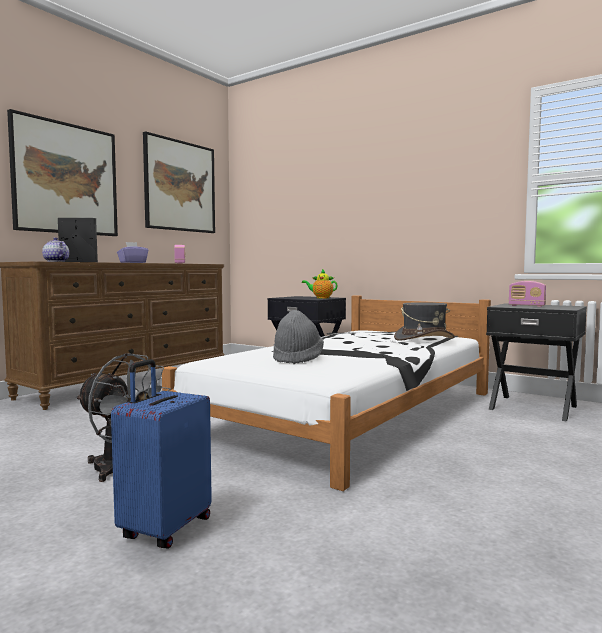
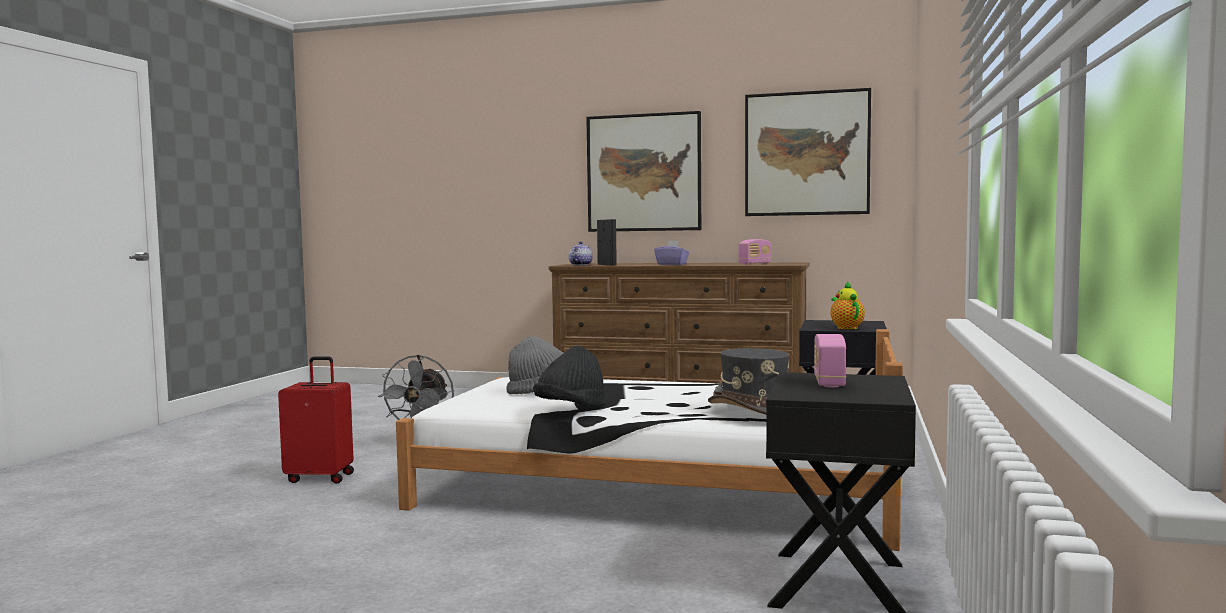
camera: 70 degrees right, 0 degrees up
(164, 529) = (320, 477): blue suitcase -> red suitcase
(387, 357) = (570, 409): none -> black hat

